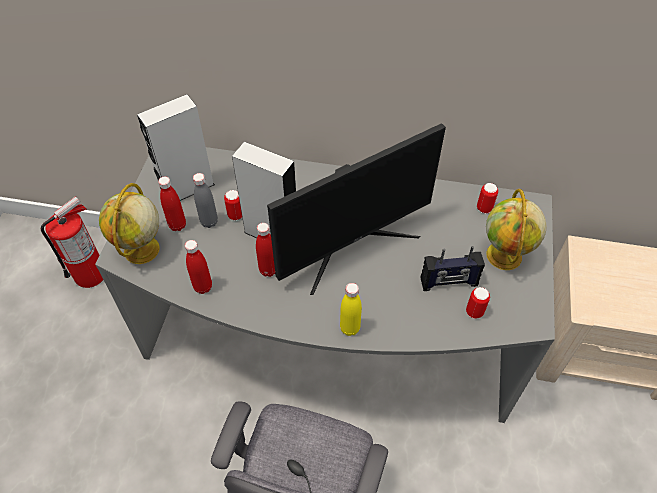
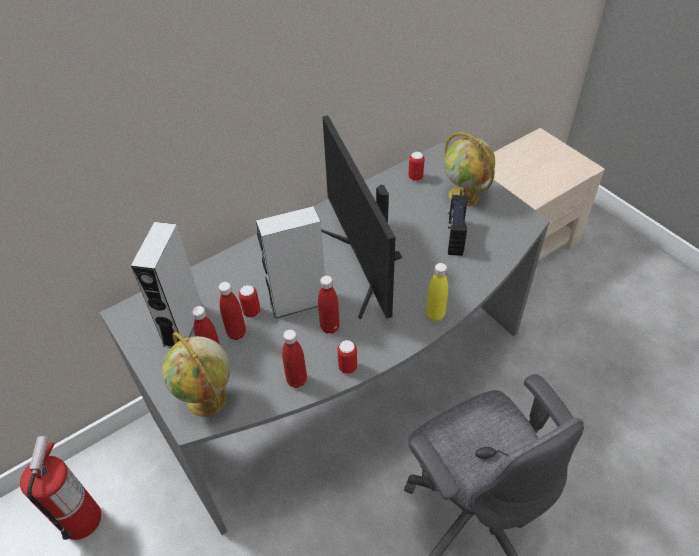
camera: 45 degrees left, 5 degrees down
(209, 222) = (236, 333): grey bottle -> red bottle
(351, 245) = (364, 264): monitor -> monitor turned 150 degrees clockwise
(449, 282) = (454, 237): radio -> radio turned 150 degrees clockwise
(474, 312) = (491, 241): can -> can (347, 367)

